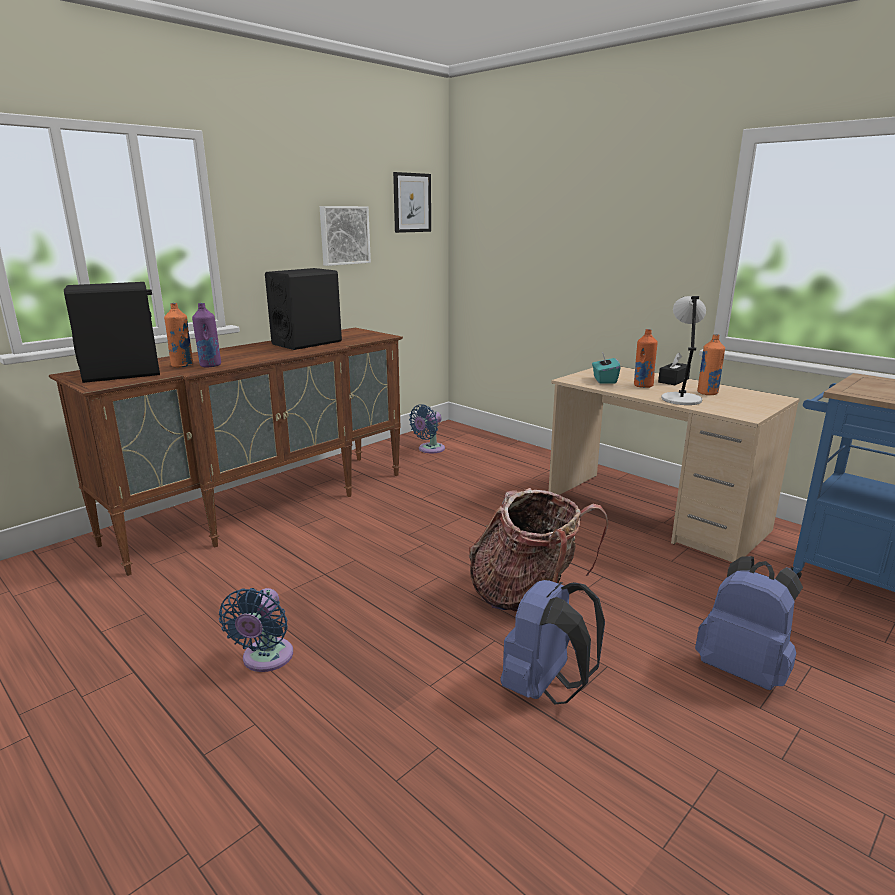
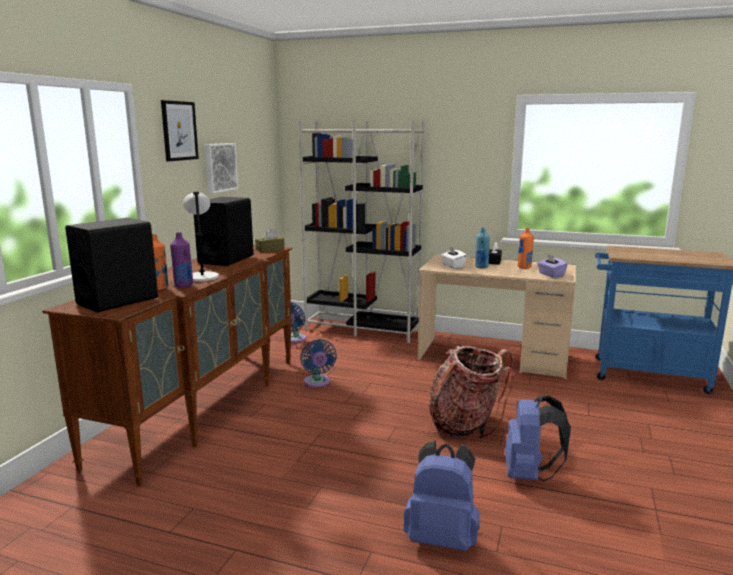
camera: 25 degrees left, 5 degrees down
(265, 659) = (332, 511): blue fan -> blue fan (317, 383)
(373, 336) = (270, 249): none -> brown tissue box
(412, 203) = (258, 138): picture -> picture (179, 131)
(517, 451) = (362, 330): none -> black bookcase
(604, 380) = (452, 266): turquoise tissue box -> white tissue box
(643, 386) = (481, 267): orange bottle -> blue bottle
(680, 399) = (515, 273): grey table lamp -> grey table lamp (202, 277)
(732, 408) = (551, 275): none -> purple tissue box
(743, 670) = (619, 435): blue backpack -> blue backpack (442, 538)

